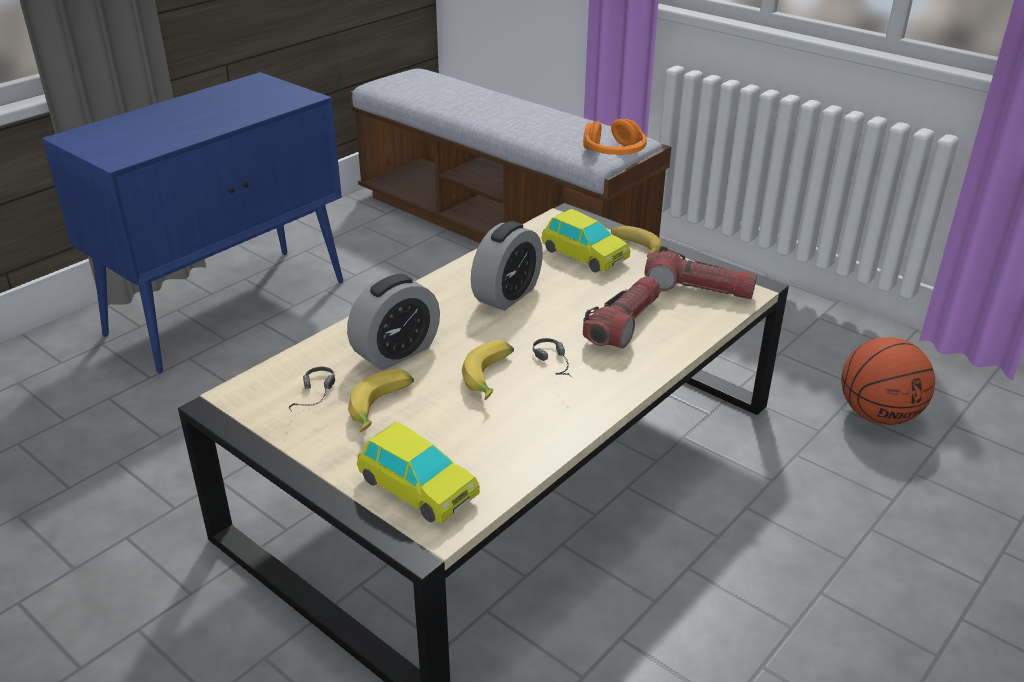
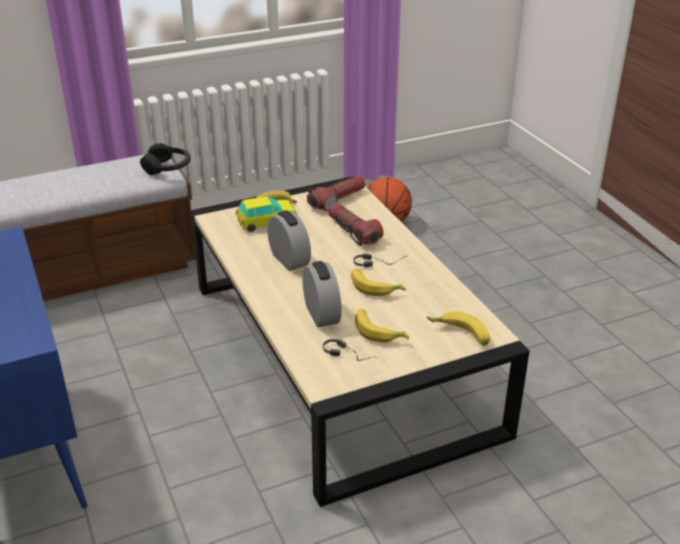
camera: 65 degrees left, 0 degrees up
(418, 488) = (460, 335): toy car -> banana
(614, 152) = (168, 168): orange headphones -> black headphones

